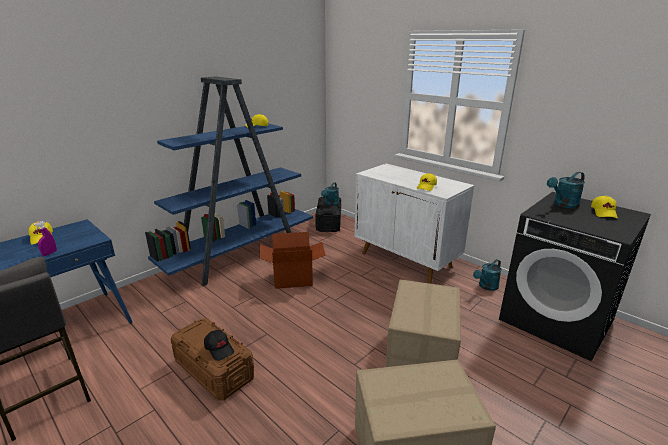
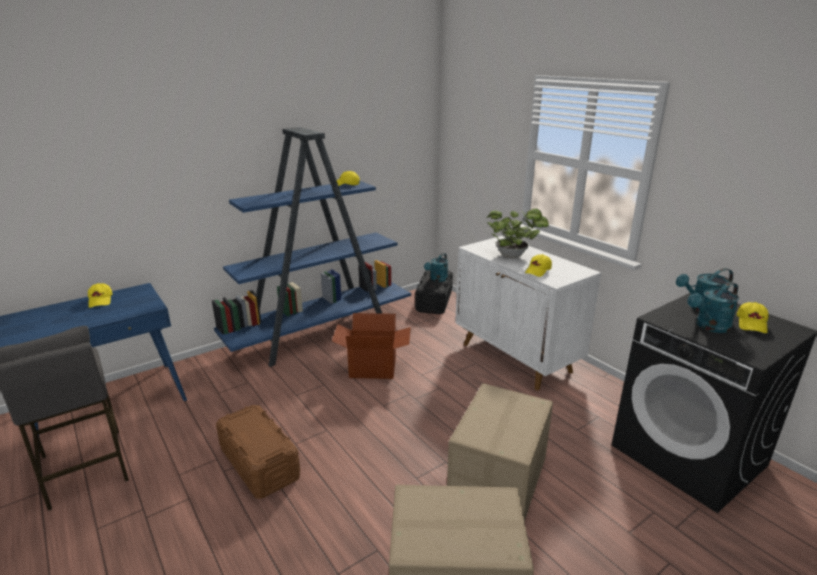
camera: 10 degrees right, 0 degrees up
(49, 253) = (104, 319): purple spray bottle -> none
(219, 349) = (263, 441): black cap -> none
(402, 177) = (513, 256): none -> potted plant
(486, 287) = (609, 402): turquoise watering can -> turquoise watering can (709, 327)

